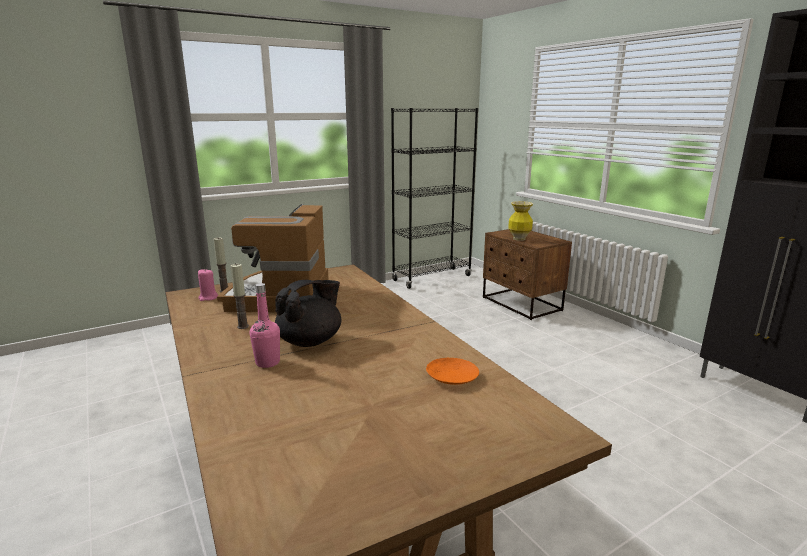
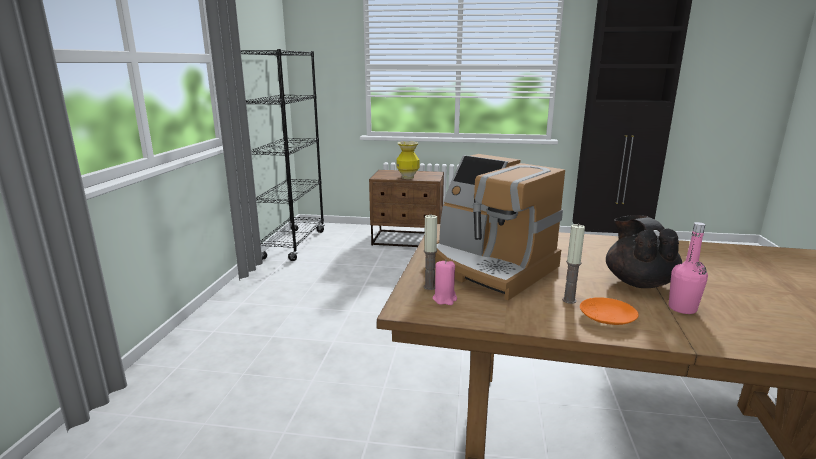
camera: 50 degrees left, 0 degrees up
(451, 376) = (745, 259): orange plate -> orange plate (606, 317)

